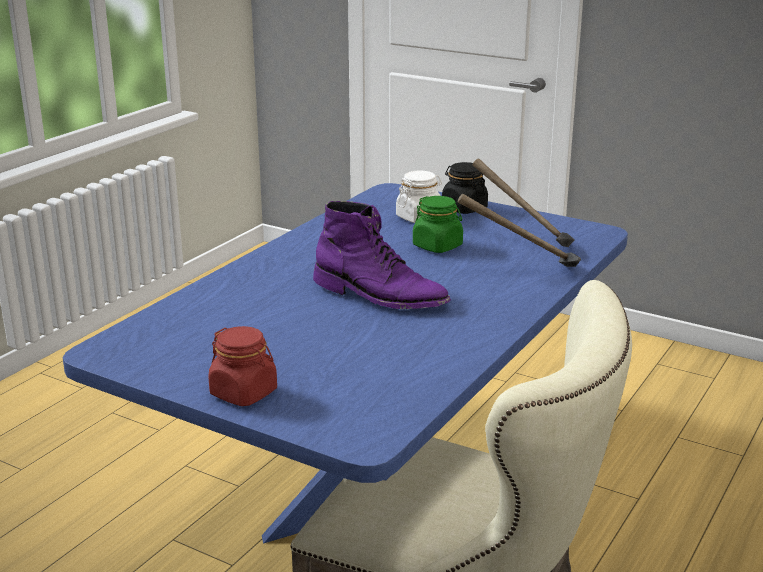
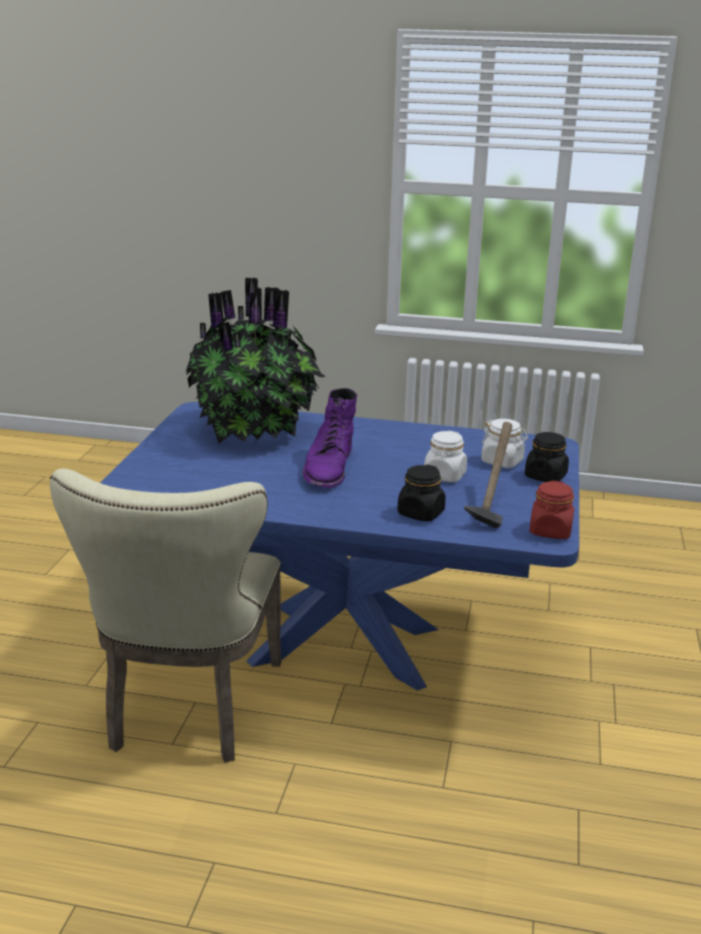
camera: 70 degrees right, 0 degrees up
(233, 322) = (256, 432): none -> potted plant
(244, 393) = (163, 451): red jar -> red jar (550, 531)
(438, 246) = (444, 476): green jar -> white jar
(523, 271) = (420, 513): hammer -> black jar

